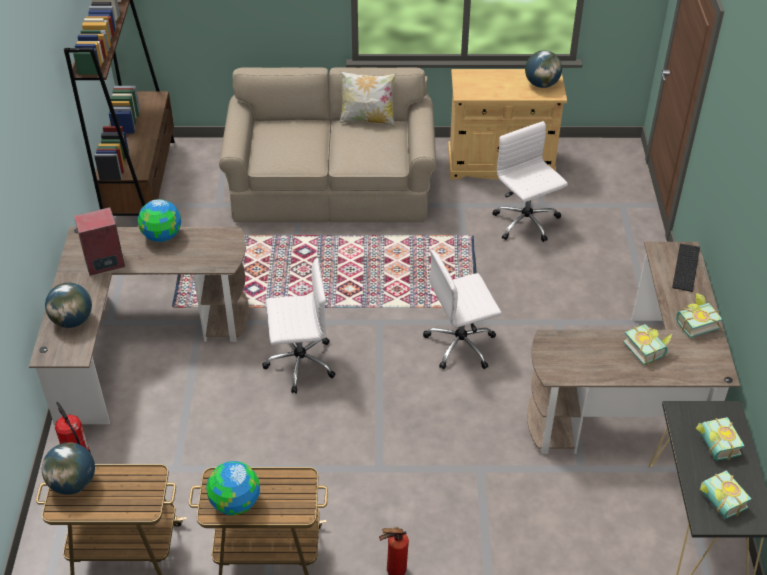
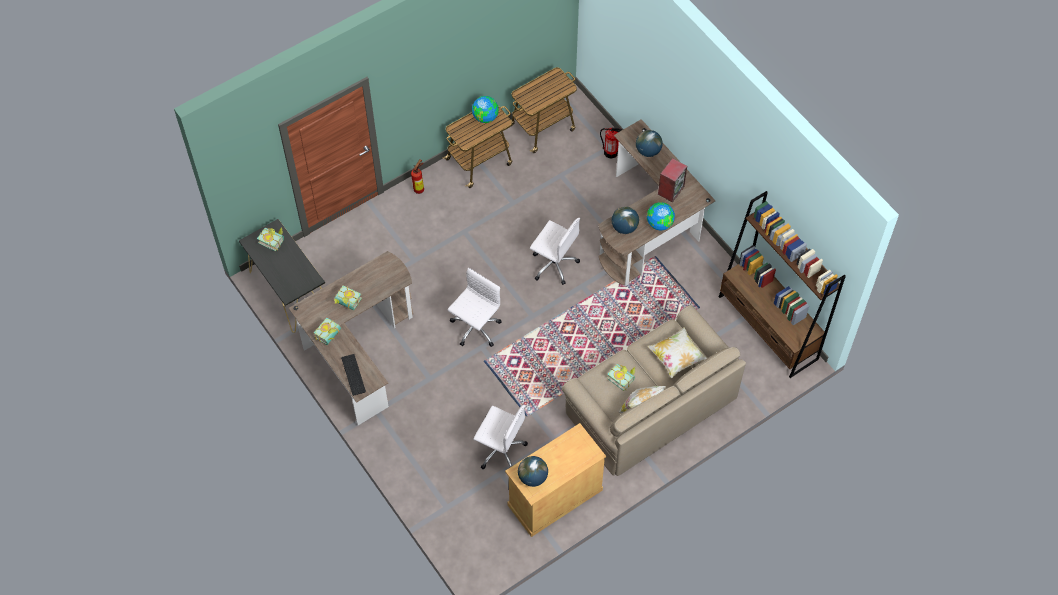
camera: 145 degrees right, 15 degrees up
(73, 483) = (562, 86): globe -> globe (624, 227)
(286, 136) = (676, 357): none -> pillow
(299, 363) = (553, 264): white office chair -> white office chair turned 105 degrees counterclockwise
(714, 446) = (287, 269): book -> book (622, 377)

